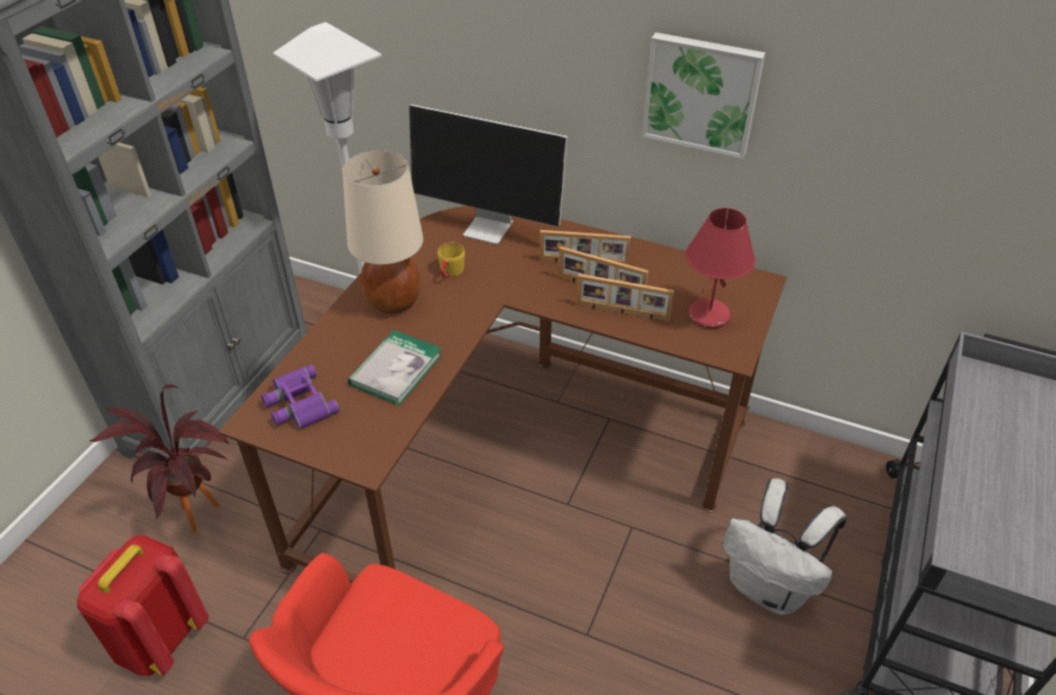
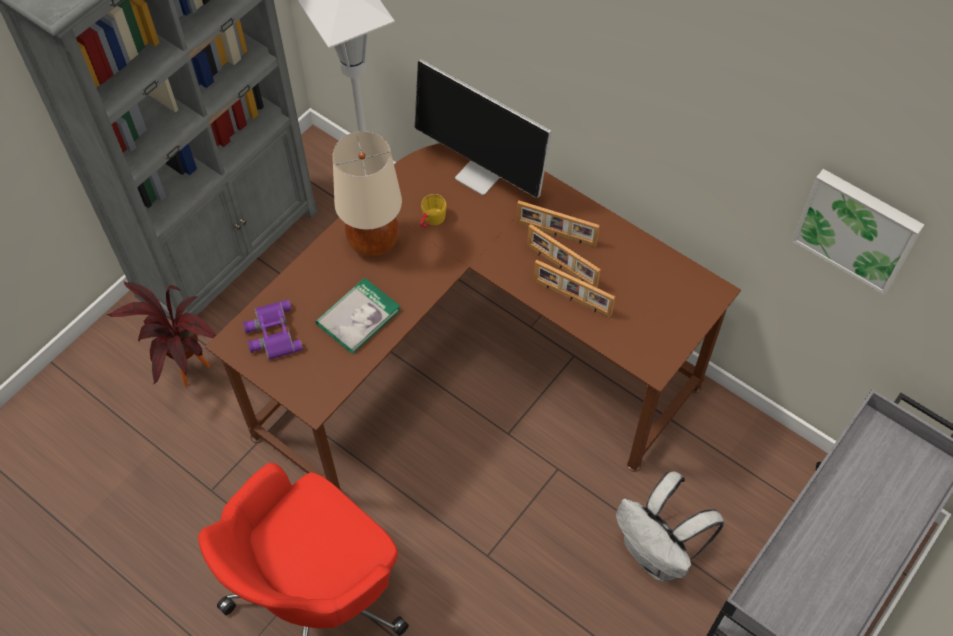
camera: 15 degrees right, 15 degrees up
(160, 638) = (147, 475): red backpack -> none
(702, 93) = (677, 125): picture -> picture (857, 228)
(708, 316) = (648, 319): red table lamp -> none

